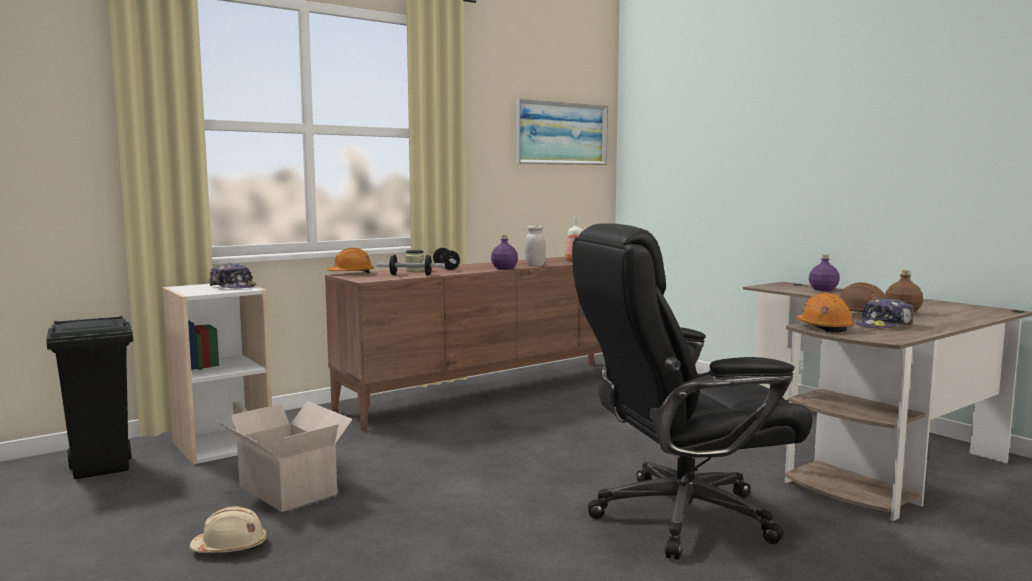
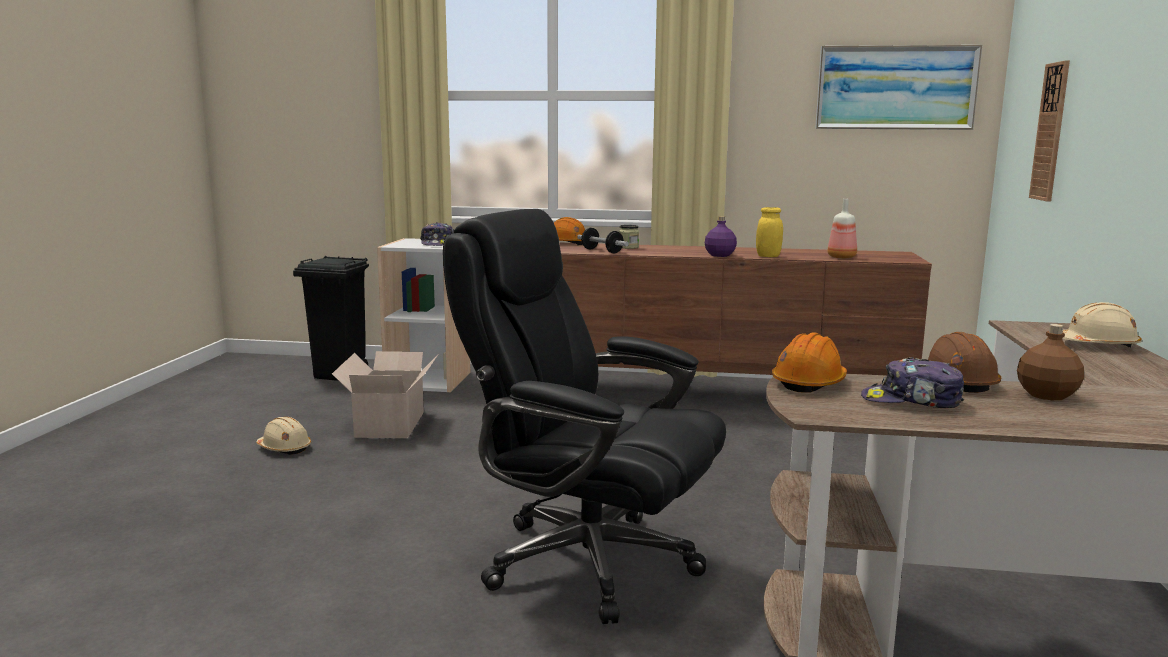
camera: 45 degrees right, 5 degrees up
(446, 268) = (669, 248): dumbbell -> none
(535, 265) = (768, 256): white jar -> yellow jar
(693, 165) = (1050, 132): none -> wall clock
(823, 290) = (1097, 345): purple bottle -> beige hard hat

